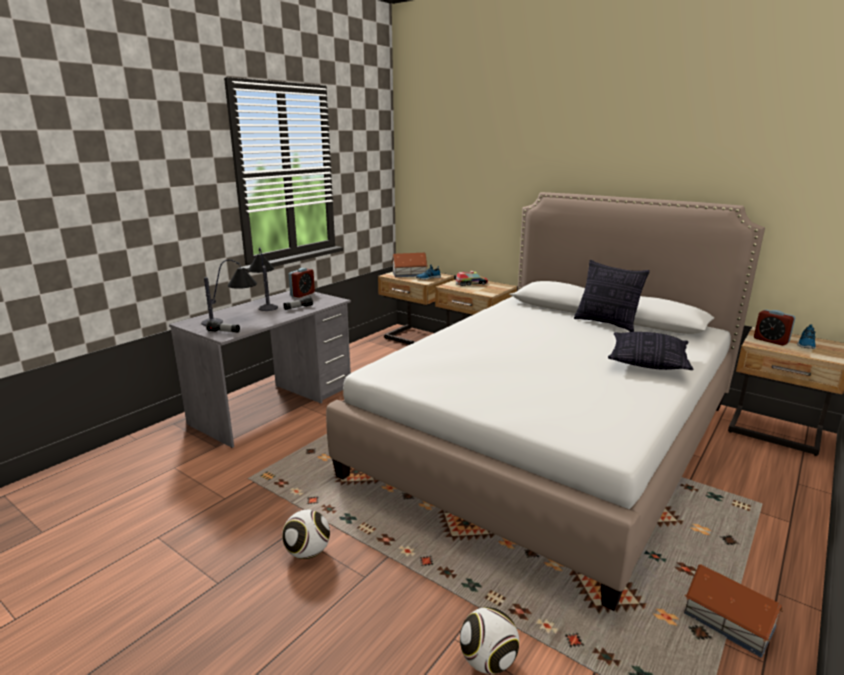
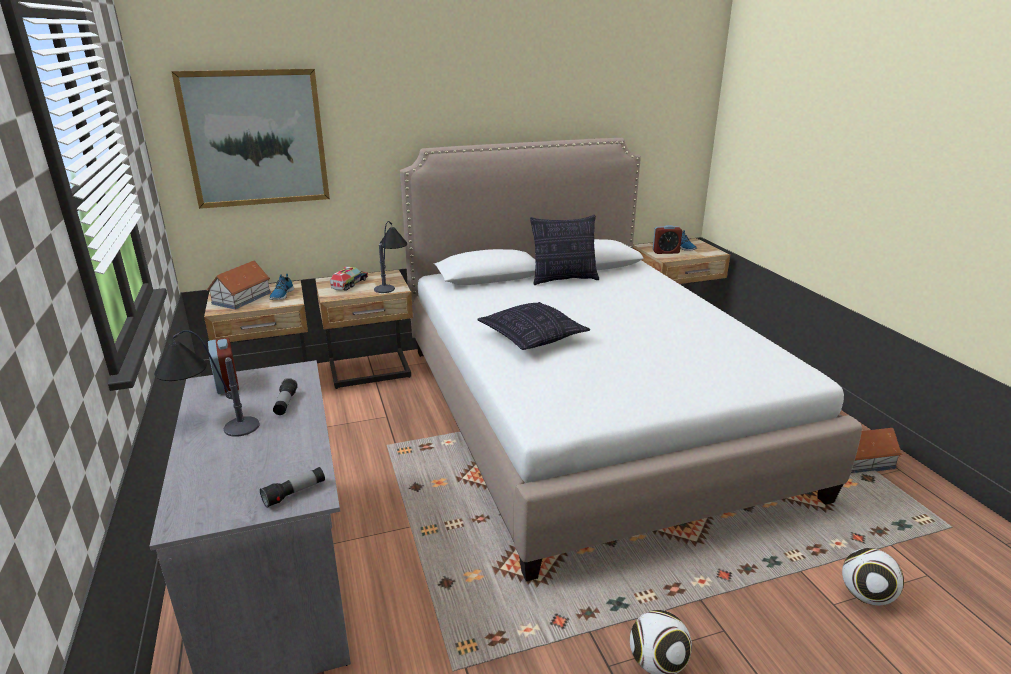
camera: 55 degrees left, 5 degrees up
(233, 319) = (246, 470): table lamp -> table lamp (391, 282)
(444, 173) = (256, 138): none -> picture
(648, 362) = (665, 301): pillow -> pillow (531, 338)

